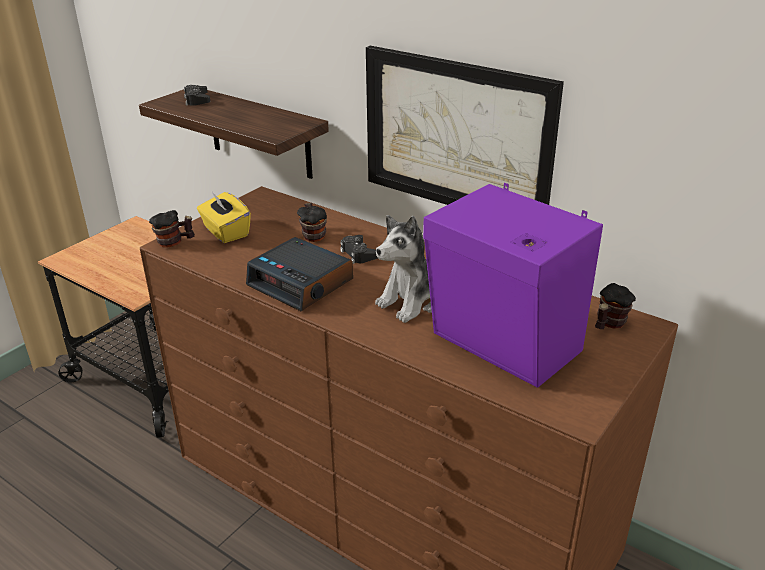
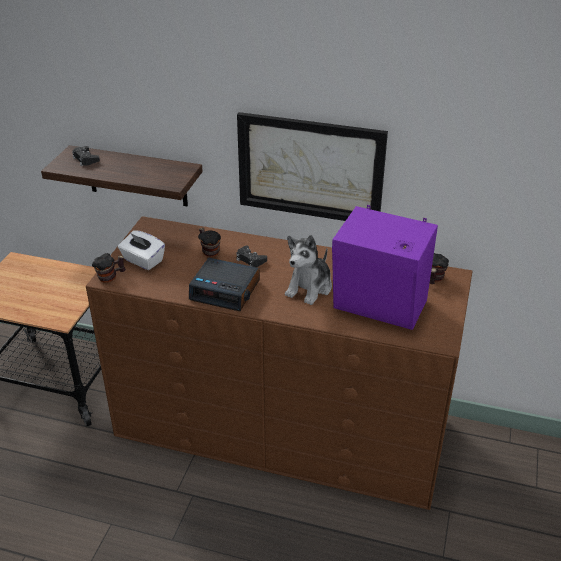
camera: 20 degrees left, 5 degrees up
(225, 232) = (142, 261): yellow tissue box -> white tissue box

